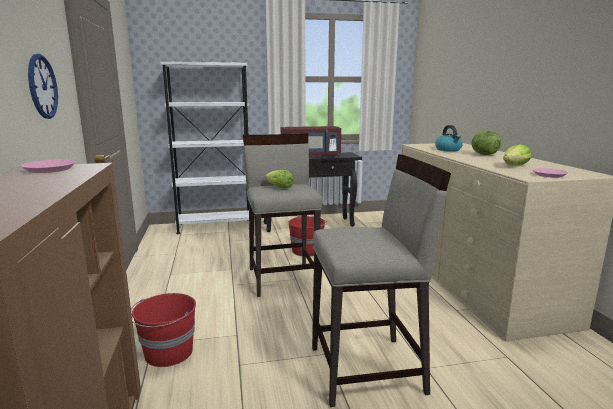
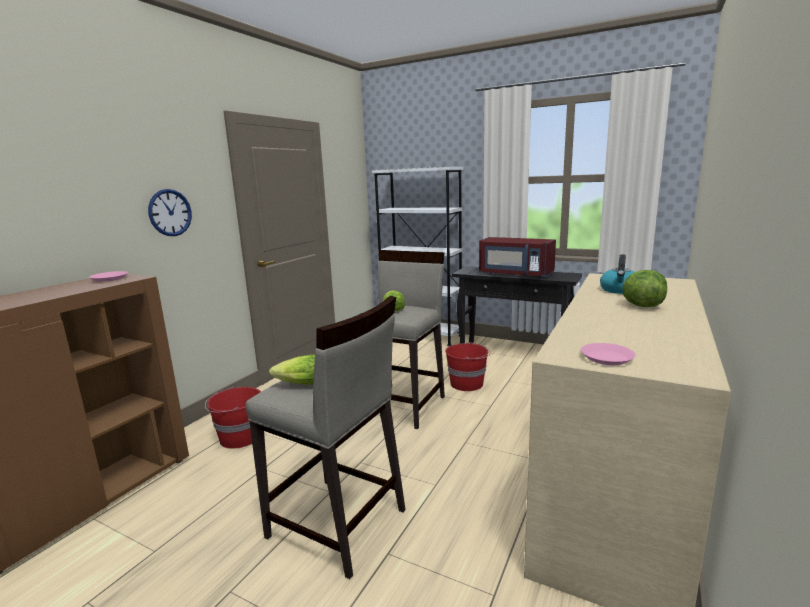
camera: 40 degrees right, 0 degrees up
(515, 166) = (613, 333): lettuce -> lettuce (301, 384)

